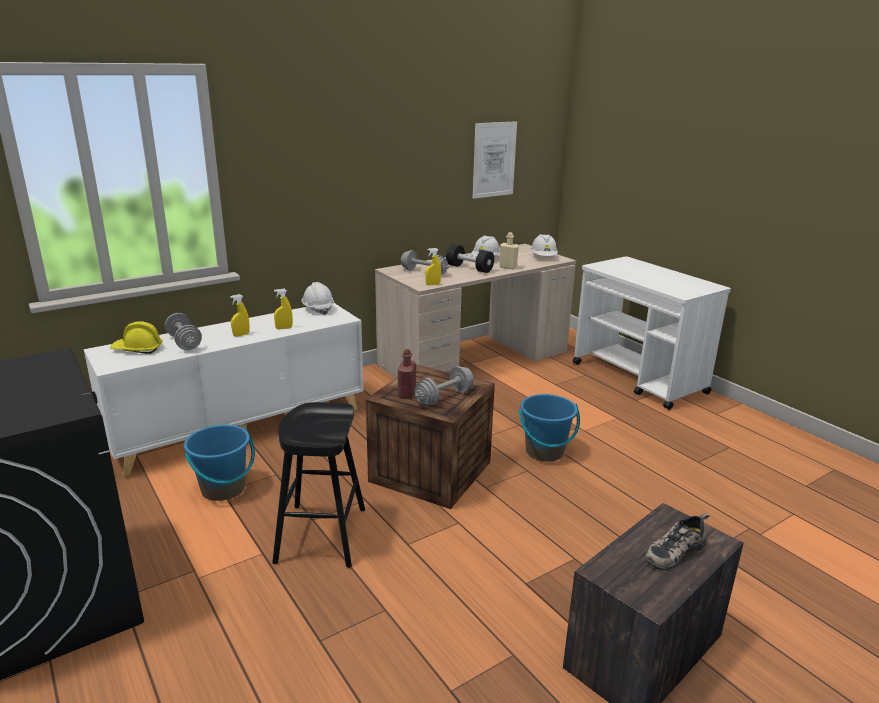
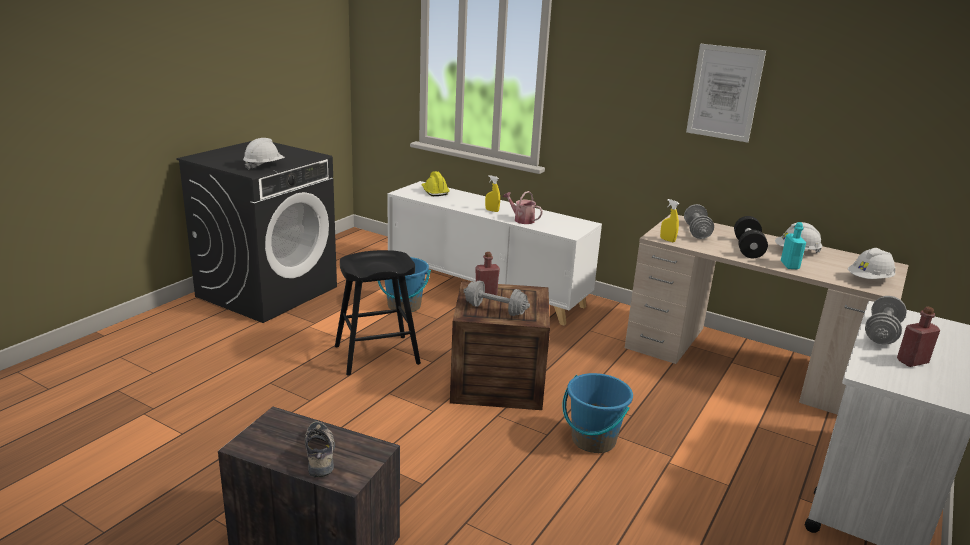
camera: 65 degrees right, 0 degrees up
(184, 342) = (459, 200): grey dumbbell -> grey dumbbell (881, 333)
(284, 328) = (521, 219): yellow spray bottle -> watering can
(318, 309) = (576, 222): white hard hat -> white hard hat (264, 166)
(494, 159) = (875, 136): picture -> picture (724, 93)
(508, 267) = (789, 265): beige bottle -> turquoise bottle
(667, 281) = (912, 361): none -> red bottle
(674, 550) = (321, 454): shoe -> shoe turned 45 degrees clockwise

